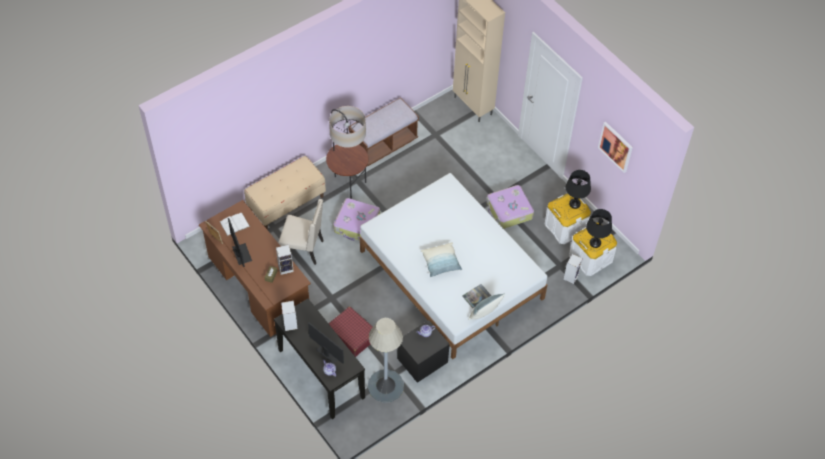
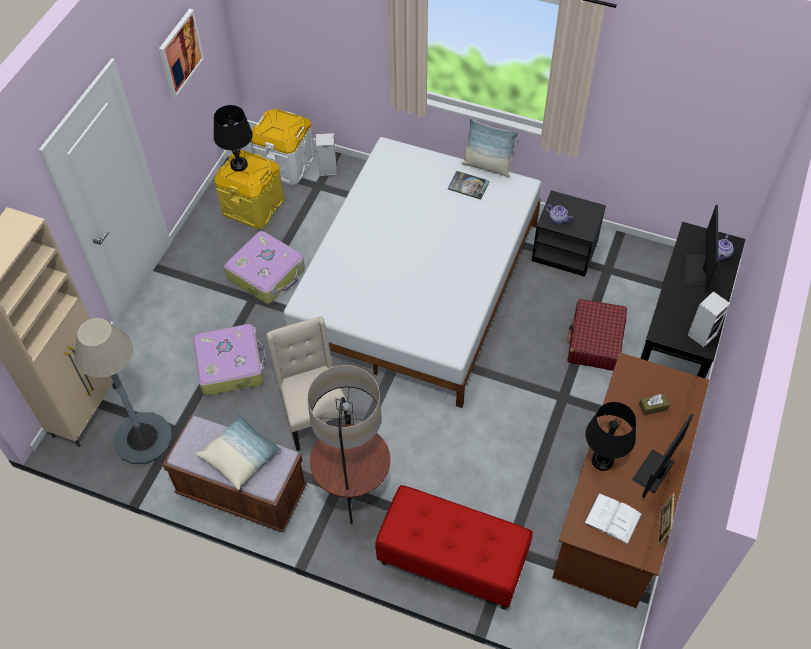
camera: 120 degrees left, 0 degrees up
(286, 203) = (452, 561): beige bench -> red bench
(286, 268) = (623, 396): speaker -> none
(303, 249) = (515, 481): beige chair -> beige chair (314, 416)
(357, 224) = (419, 438): suitcase -> suitcase (231, 365)
(385, 386) = (630, 268): grey floor lamp -> grey floor lamp (143, 438)
(441, 263) = (449, 243): pillow -> pillow (240, 456)
(565, 227) = (253, 206): white storage box -> yellow storage box
(595, 243) = (289, 122): black table lamp -> black table lamp (602, 461)

